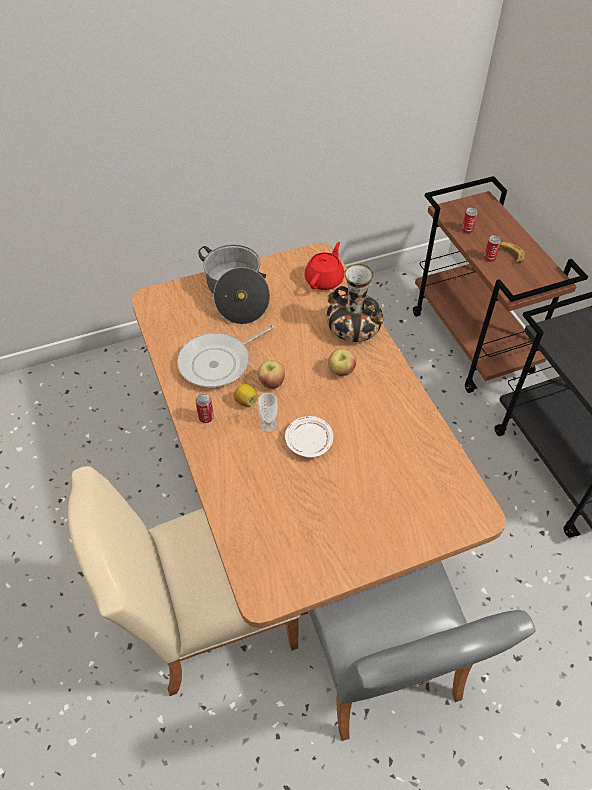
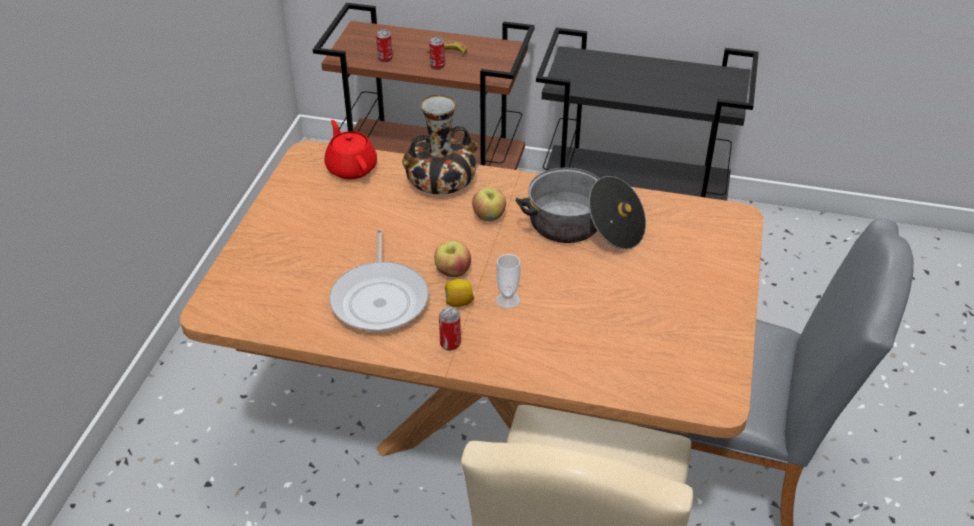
camera: 55 degrees left, 10 degrees down
(236, 294) = (293, 239): cooking pot -> cooking pot (583, 227)
(308, 441) = (557, 281): white plate -> none

